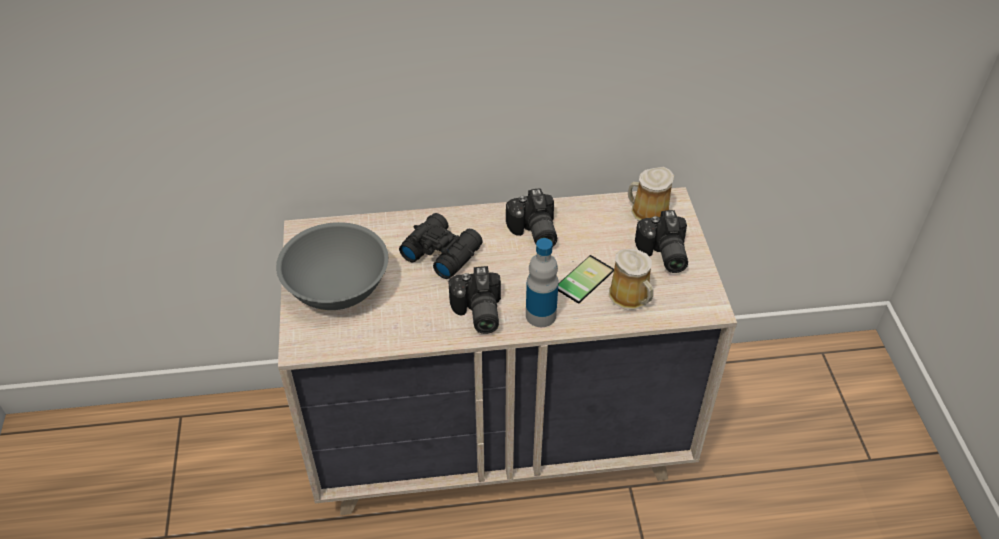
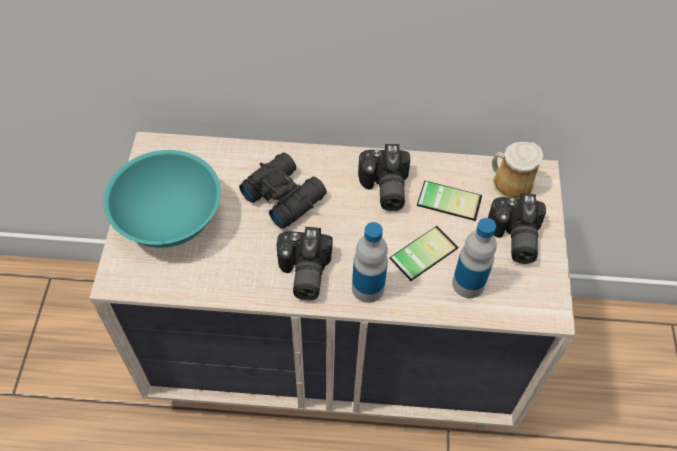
camera: 10 degrees right, 10 degrees up
(338, 287) = (170, 218): grey bowl -> turquoise bowl
(596, 231) = (450, 198): none -> phone
(631, 297) = (468, 284): mug -> bottle

